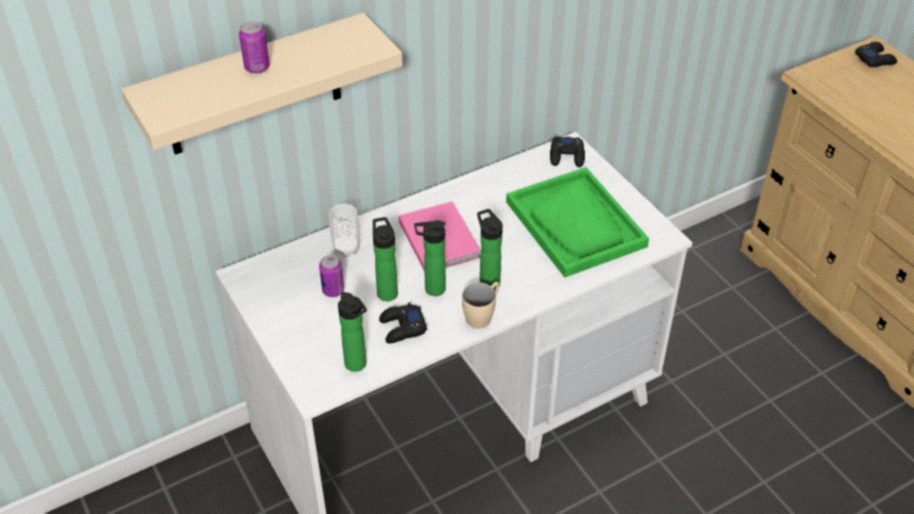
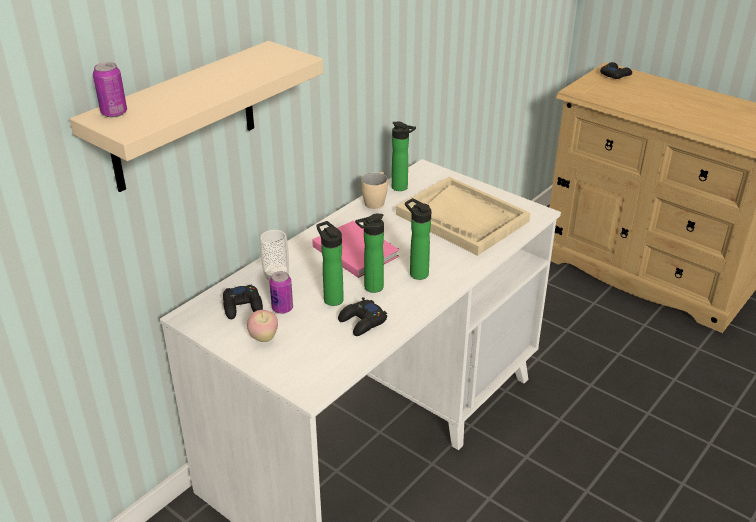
camera: 20 degrees left, 10 degrees down
(257, 68) = (197, 85): can -> can (114, 113)
(299, 320) = (263, 338): none -> apple
(357, 366) = (339, 360): bottle -> bottle (402, 188)
(482, 315) = (426, 297): beige mug -> beige mug (376, 201)
(567, 156) = (426, 175): black game controller -> black game controller (243, 306)
(575, 224) = (462, 218): green tray -> beige tray

